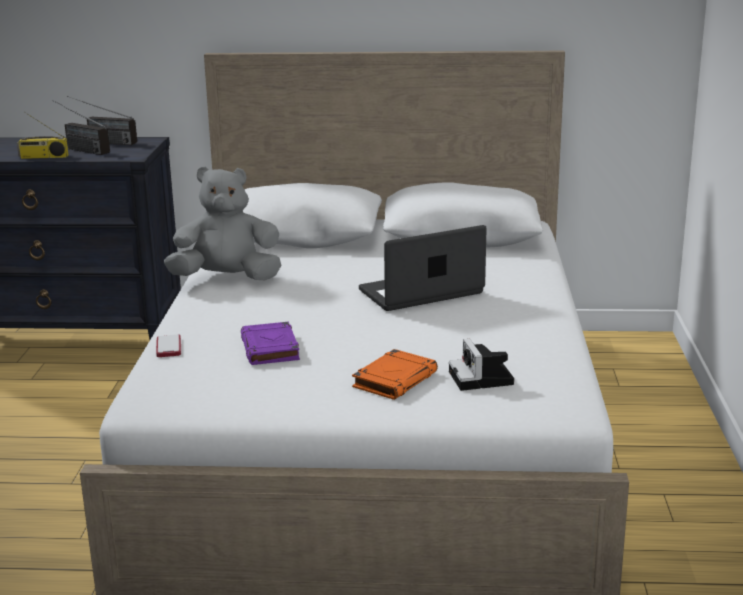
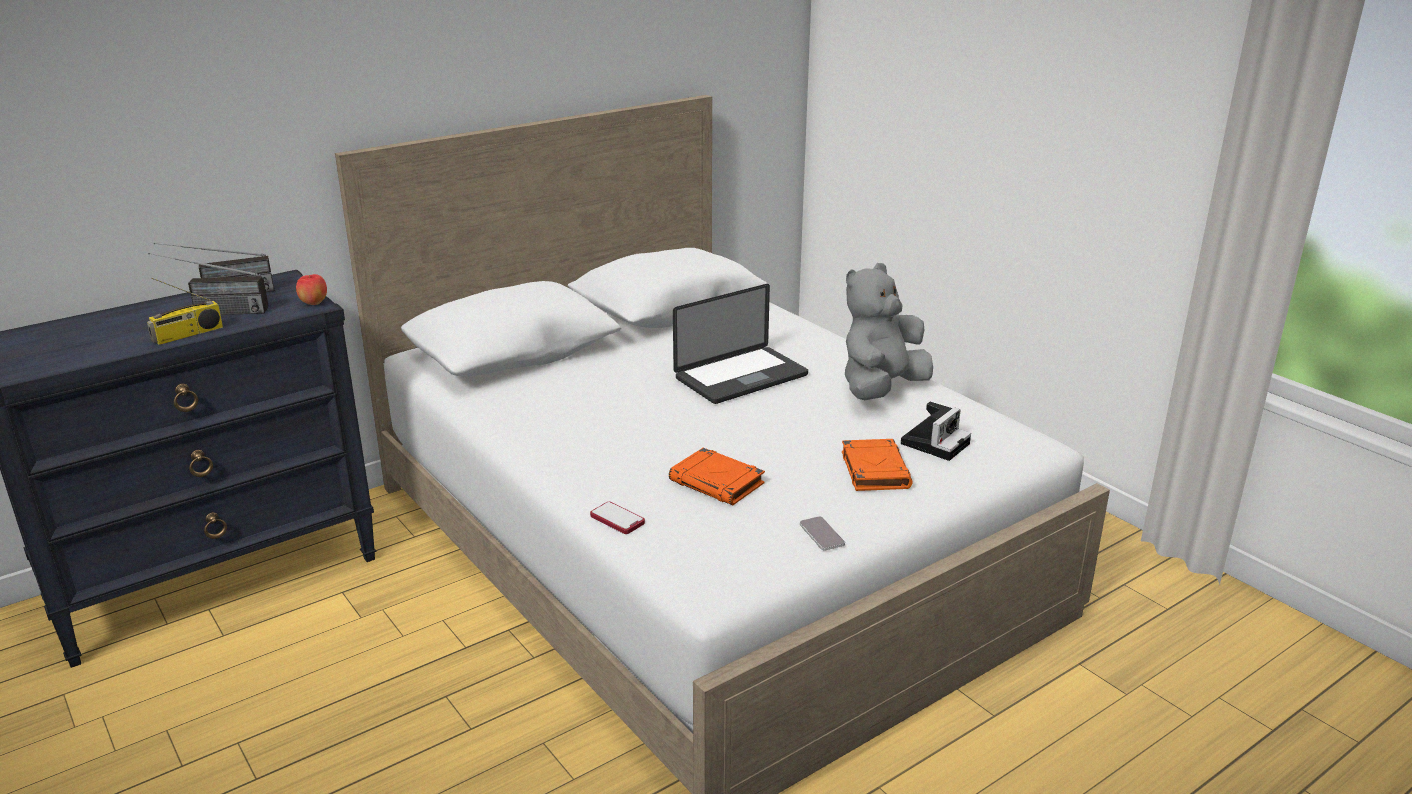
camera: 40 degrees left, 5 degrees up
(135, 156) = (314, 303): none -> apple
(227, 279) = (531, 423): grey plush toy -> grey plush toy (881, 389)
(270, 349) = (718, 482): purple book -> orange book
(273, 403) = (822, 534): none -> phone
(421, 292) = (741, 377): laptop -> laptop turned 150 degrees counterclockwise
(482, 379) = (935, 442): camera -> camera turned 90 degrees counterclockwise

